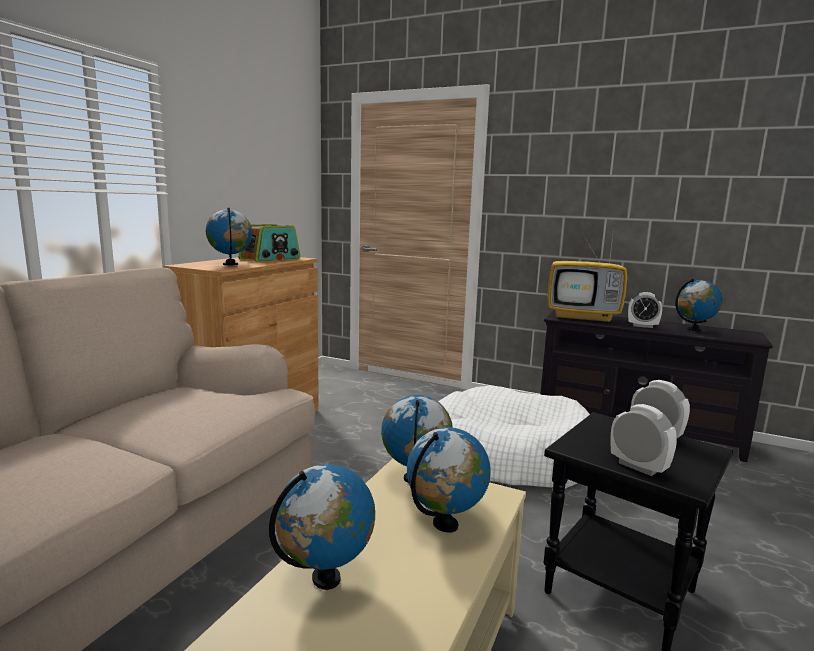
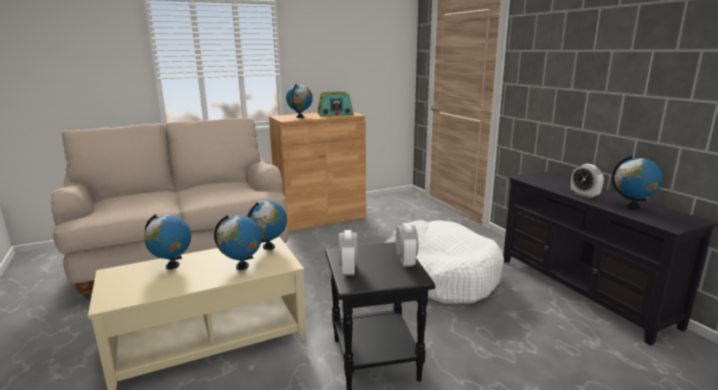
camera: 40 degrees right, 5 degrees up
(583, 318) = (547, 181): television -> none

